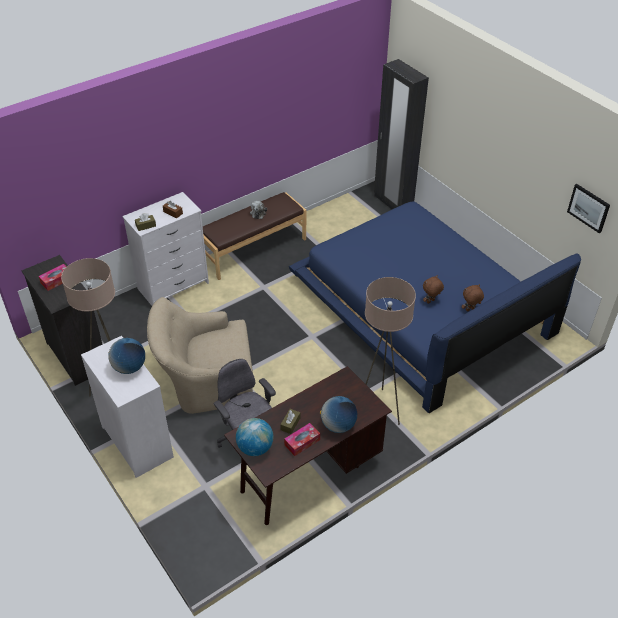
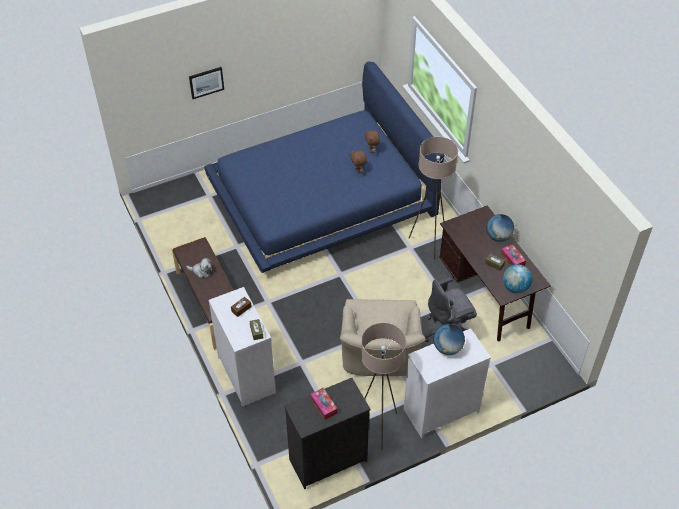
camera: 80 degrees left, 5 degrees up
(393, 203) = (176, 188): black wardrobe -> none
(589, 208) = (352, 31): picture -> picture (206, 82)

